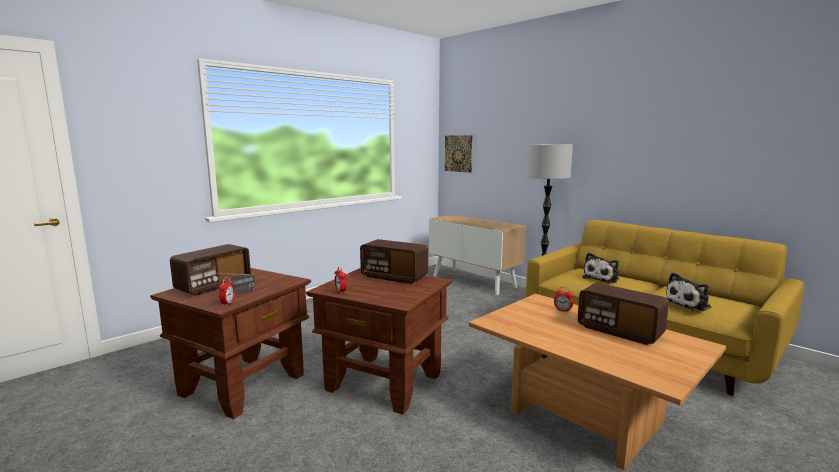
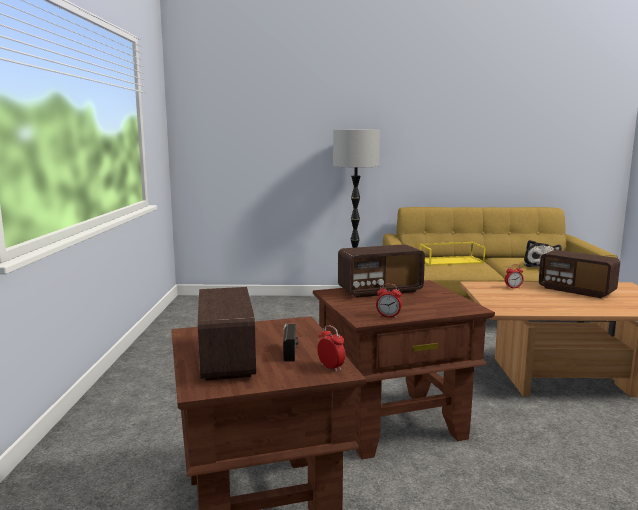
camera: 45 degrees left, 0 degrees up
(458, 153) = (205, 144): picture -> none
(474, 281) = (259, 303): cabinet -> none
(602, 278) = (451, 261): plush toy -> yellow tray
(619, 331) = (576, 290): radio -> radio turned 45 degrees clockwise

